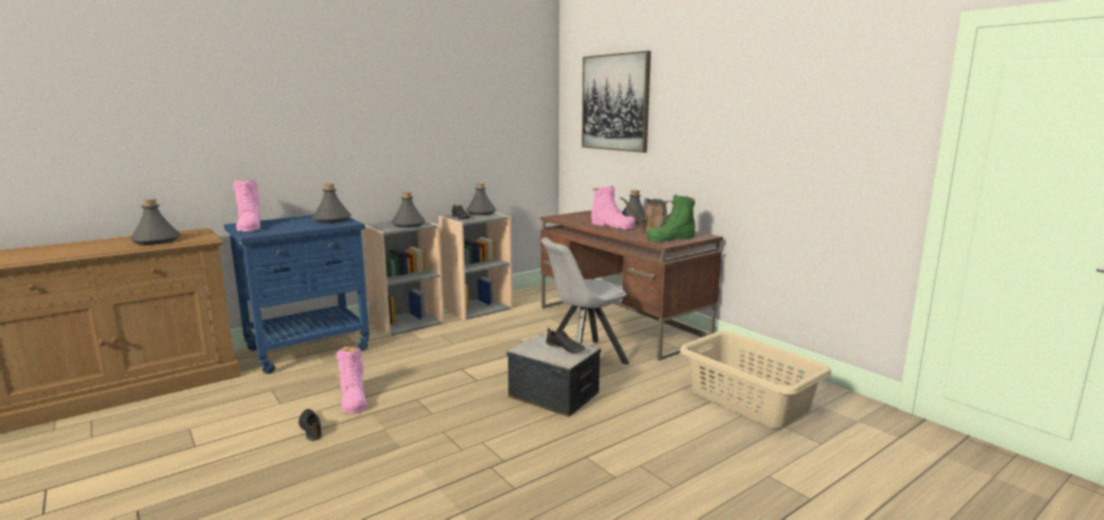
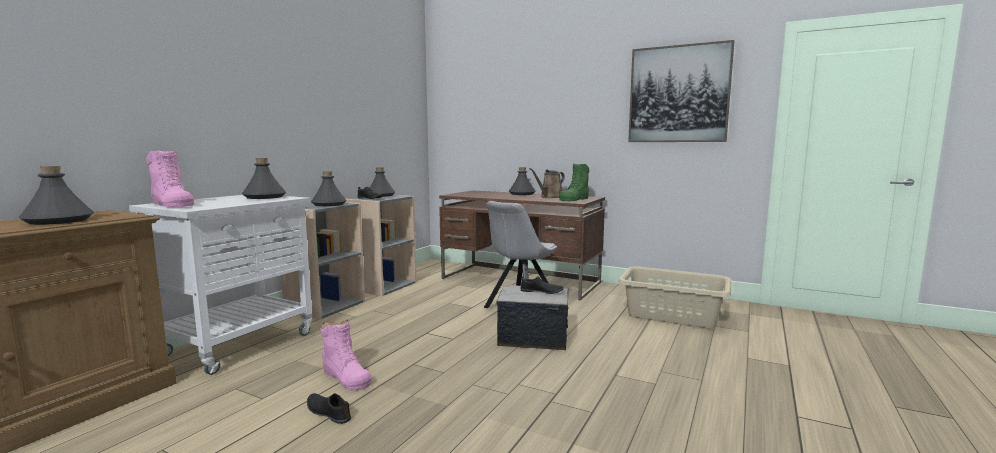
camera: 25 degrees left, 5 degrees down
(309, 350) = (240, 344): blue cart -> white cart
(612, 225) = (512, 196): pink boot -> none
(615, 102) = (490, 98): picture -> picture (678, 94)

